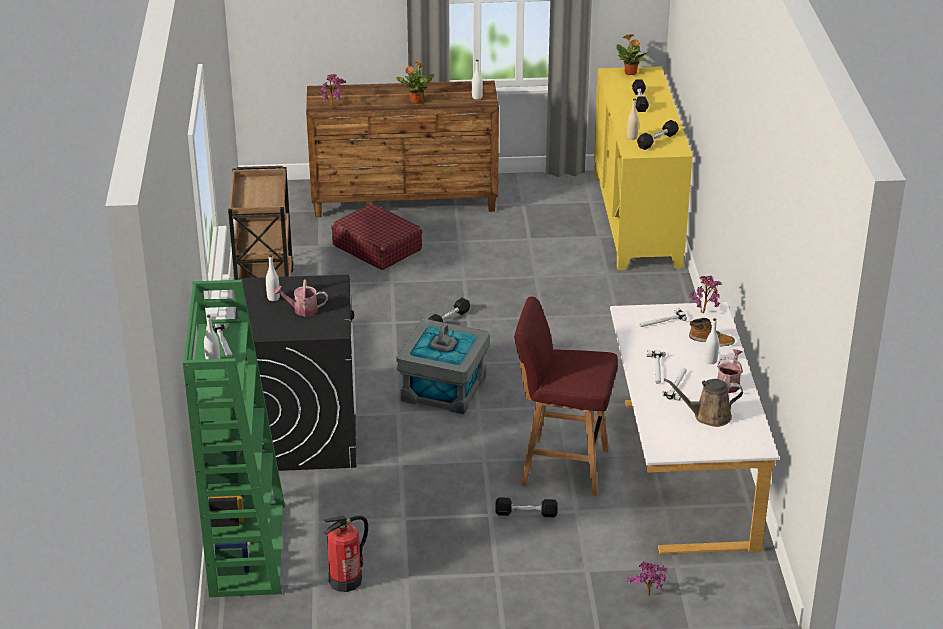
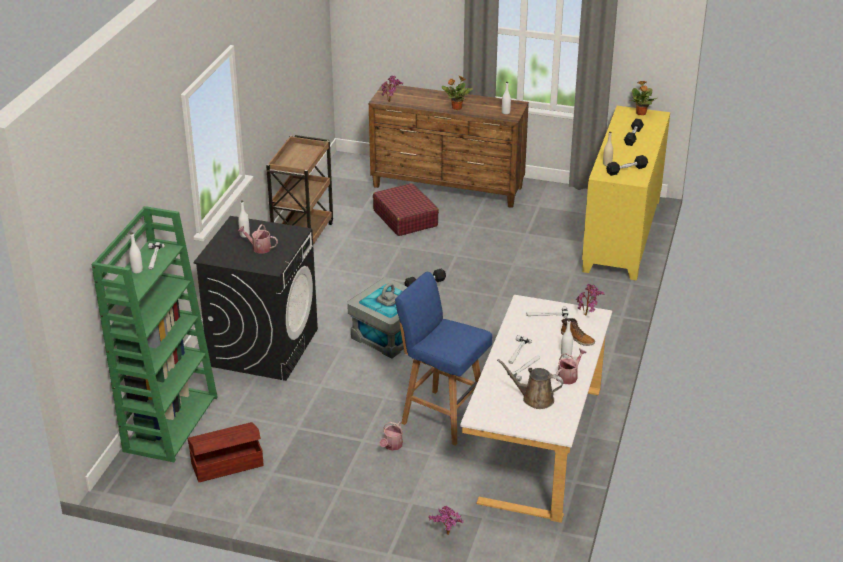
camera: 20 degrees right, 0 degrees up
(346, 580) = (226, 464): fire extinguisher -> brown storage box
(526, 513) = (391, 446): black dumbbell -> watering can
(562, 466) = (442, 416): red stool -> blue stool

